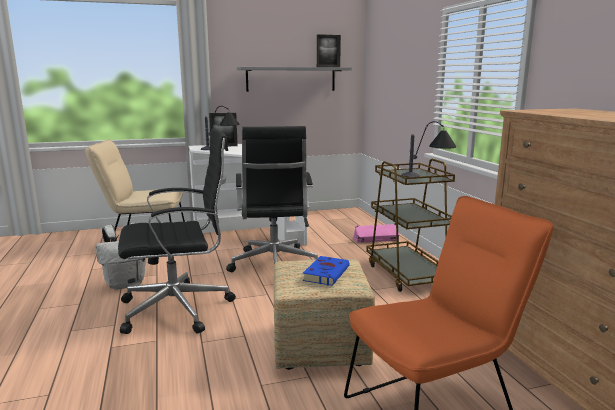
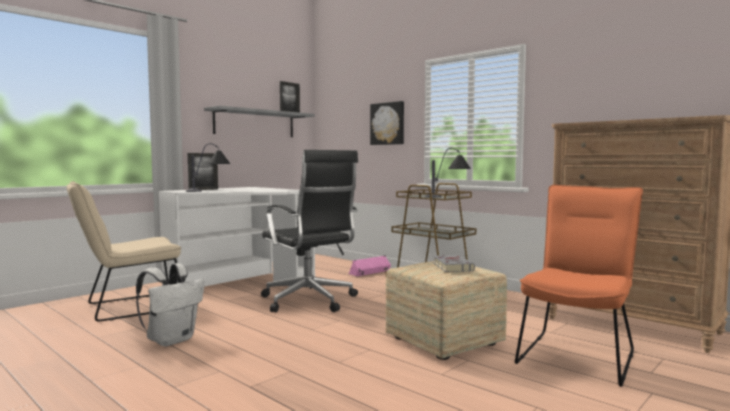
camera: 30 degrees left, 10 degrees down
(180, 308) = (271, 345): black office chair -> none
(326, 273) = (451, 266): blue book -> grey book
(411, 81) = (388, 123): none -> picture

